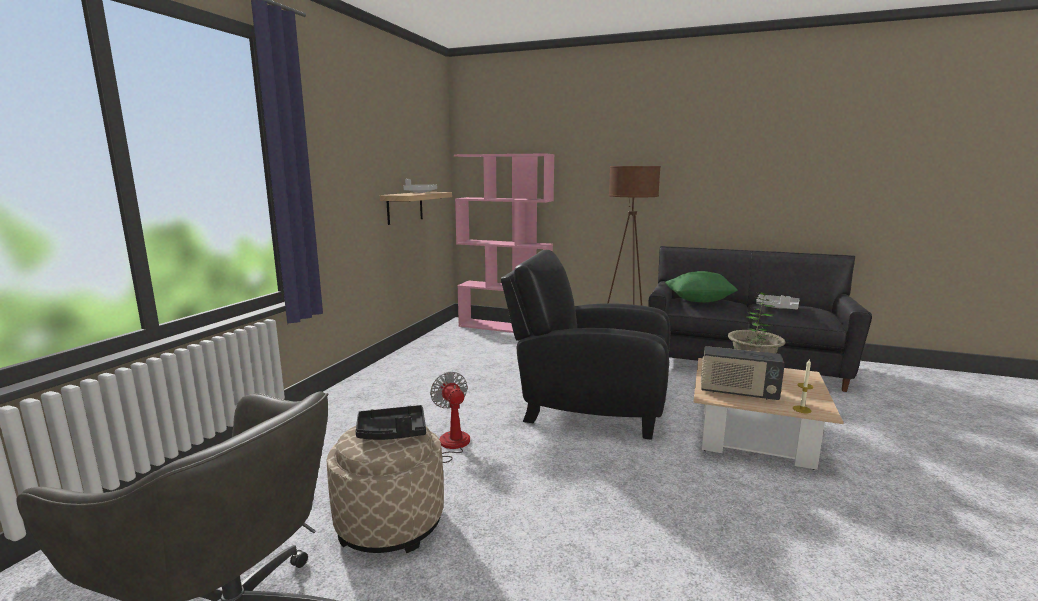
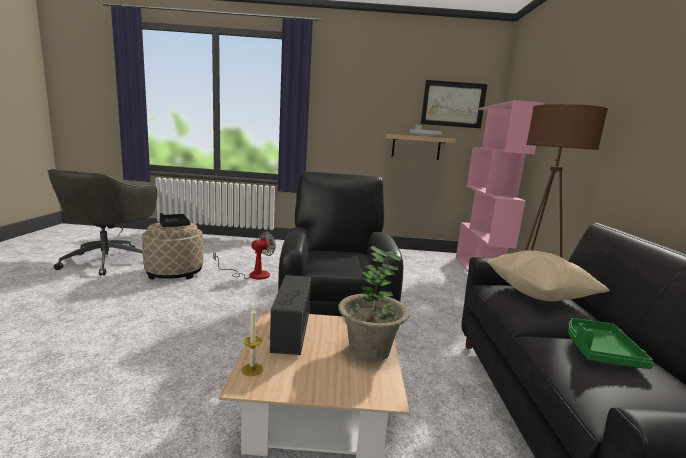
camera: 70 degrees right, 0 degrees up
(423, 150) = (453, 104): none -> picture
(699, 300) = (538, 295): green pillow -> beige pillow
(777, 307) = (599, 351): grey tray -> green tray

